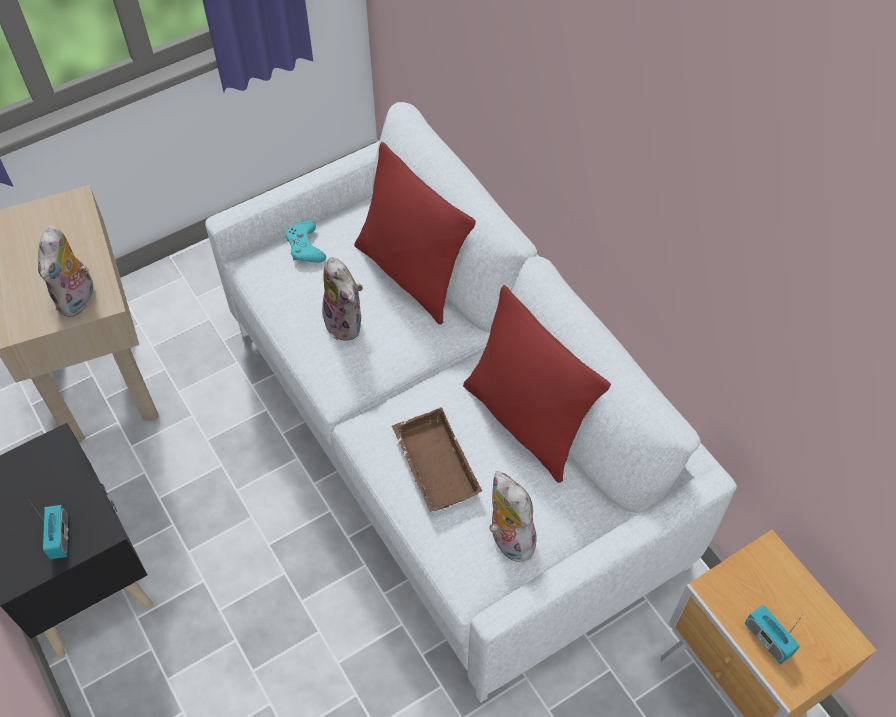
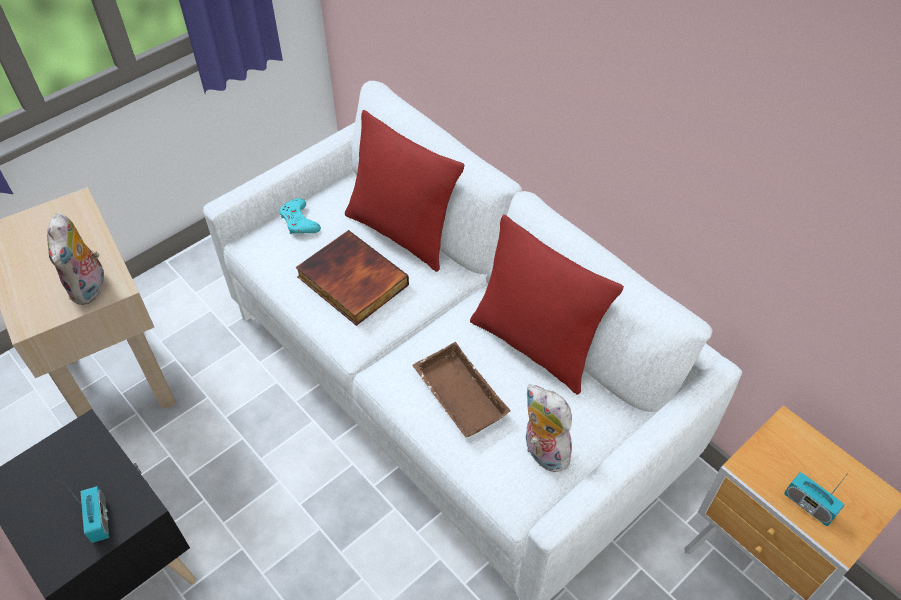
camera: 10 degrees left, 5 degrees down
(347, 323) = (351, 281): plush toy -> book

